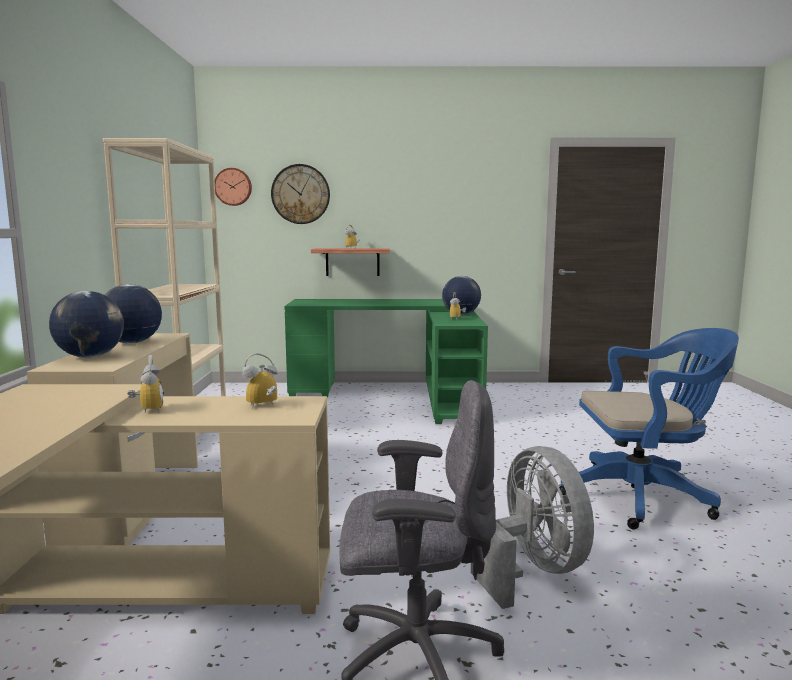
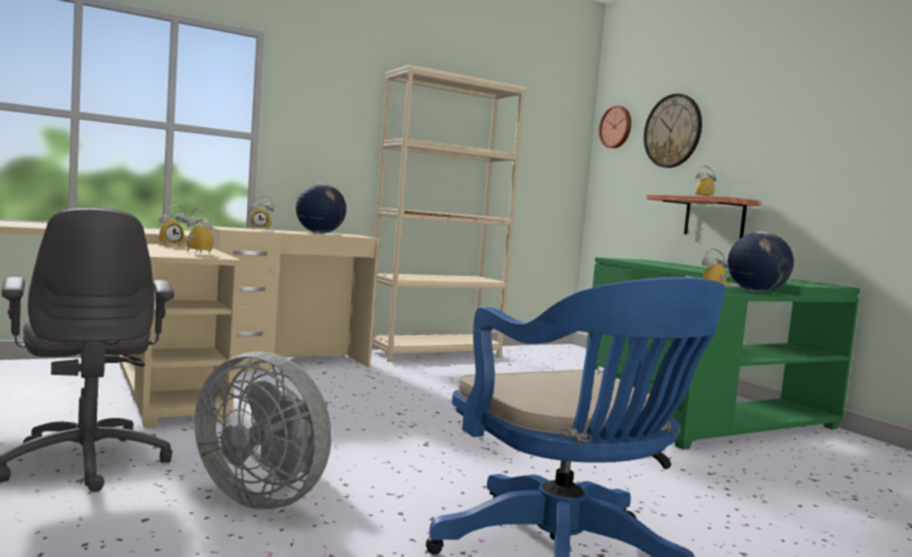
camera: 60 degrees right, 5 degrees down
(90, 357) = (260, 229): globe -> alarm clock
(532, 570) = (266, 497): grey fan -> grey fan turned 75 degrees clockwise

